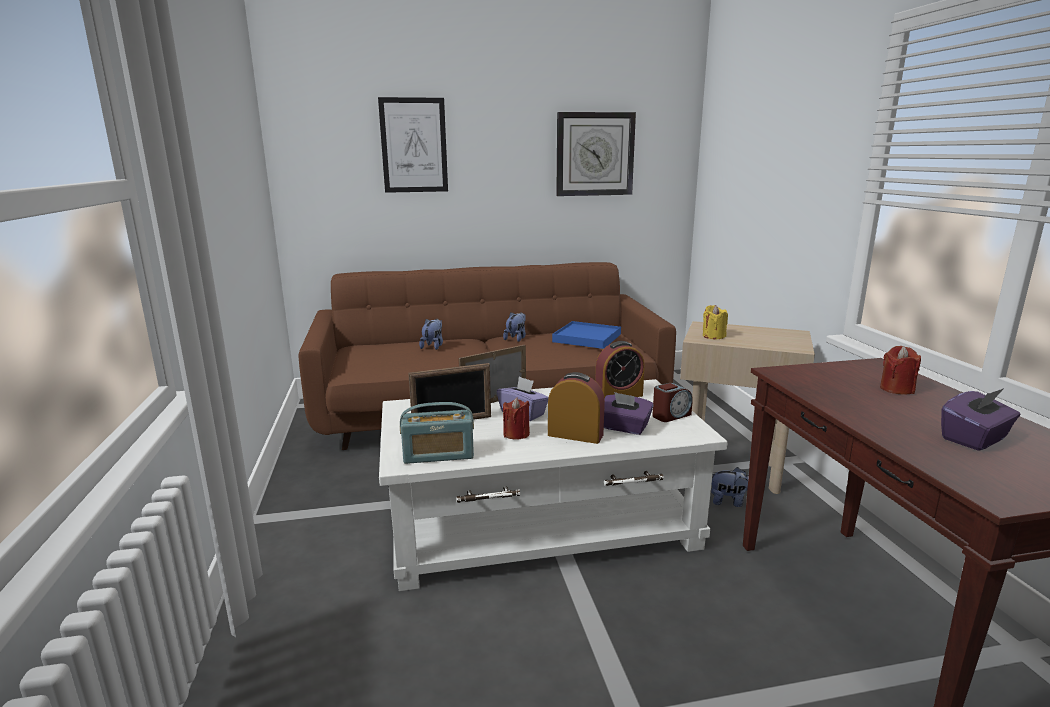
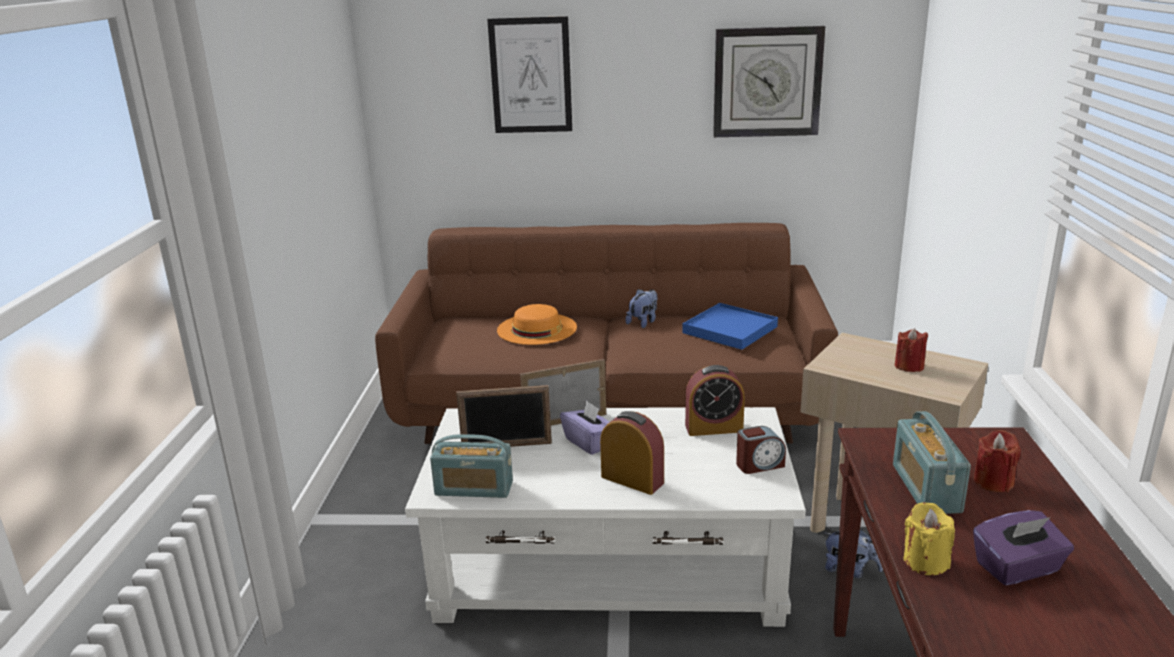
camera: 15 degrees right, 5 degrees up
(433, 346) = (537, 328): plush toy -> orange hat
(516, 434) = (568, 471): red candle -> red candle (909, 366)
(624, 428) = (693, 476): purple tissue box -> none
(713, 336) = (849, 362): yellow candle -> yellow candle (925, 562)
(853, 397) = (926, 488): none -> radio

